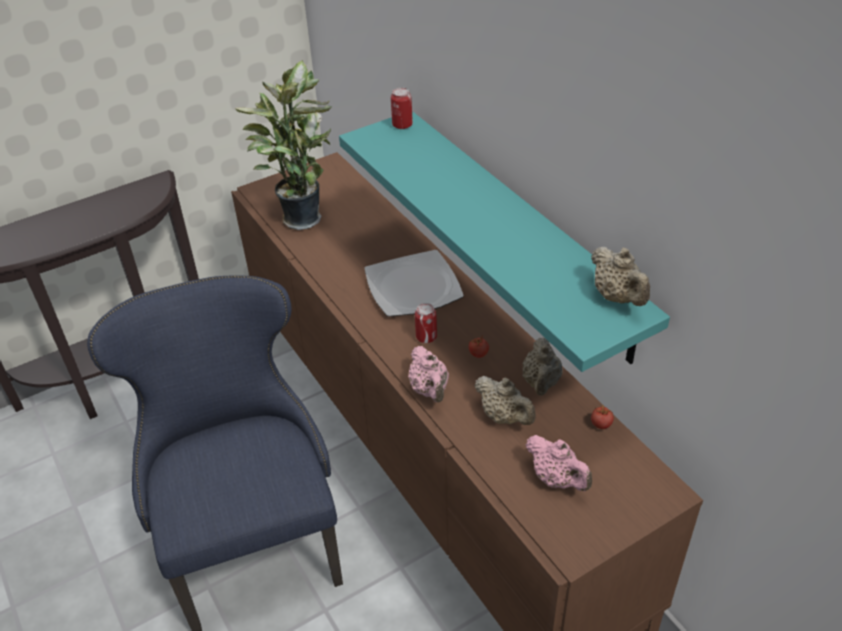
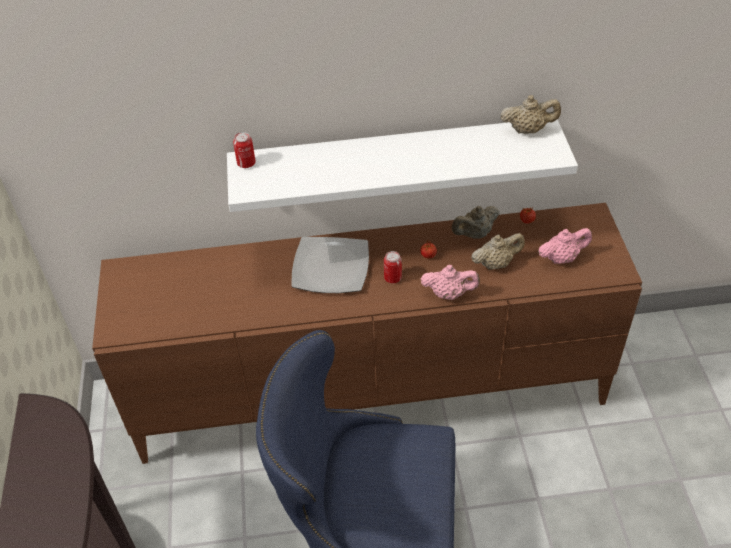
camera: 65 degrees left, 5 degrees up
(301, 216) = (181, 311): potted plant -> none
(519, 231) = (393, 159): turquoise shelf -> white shelf
(541, 383) = (475, 234): beige teapot -> beige teapot turned 120 degrees clockwise

